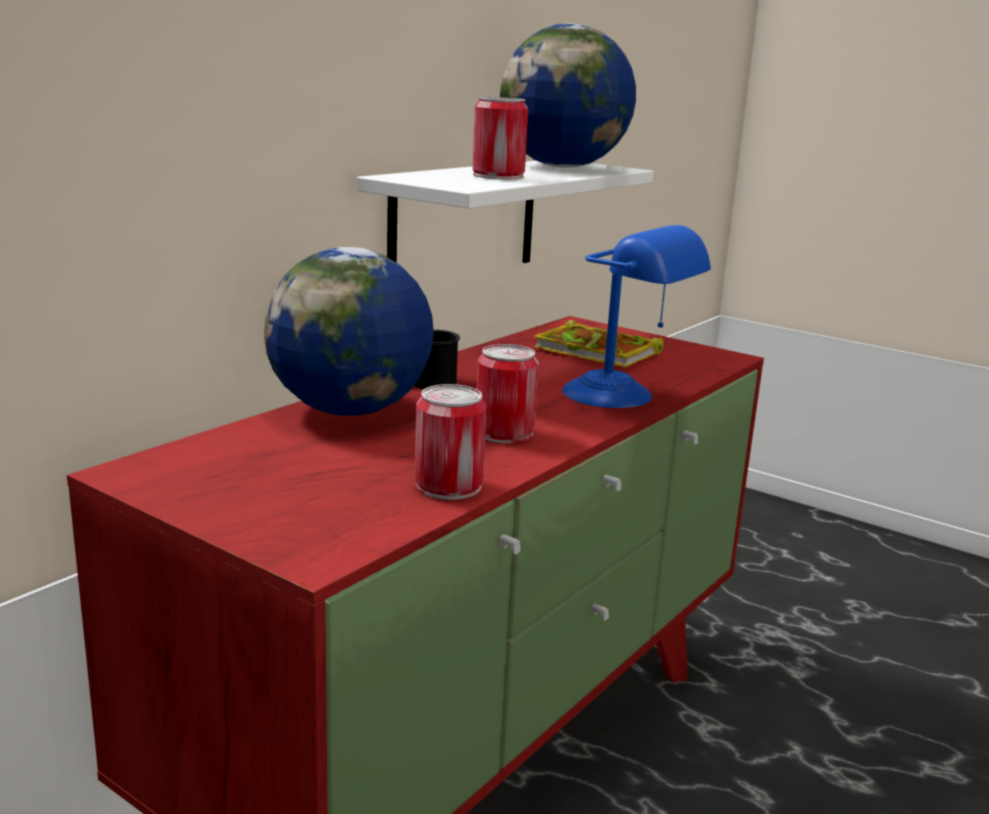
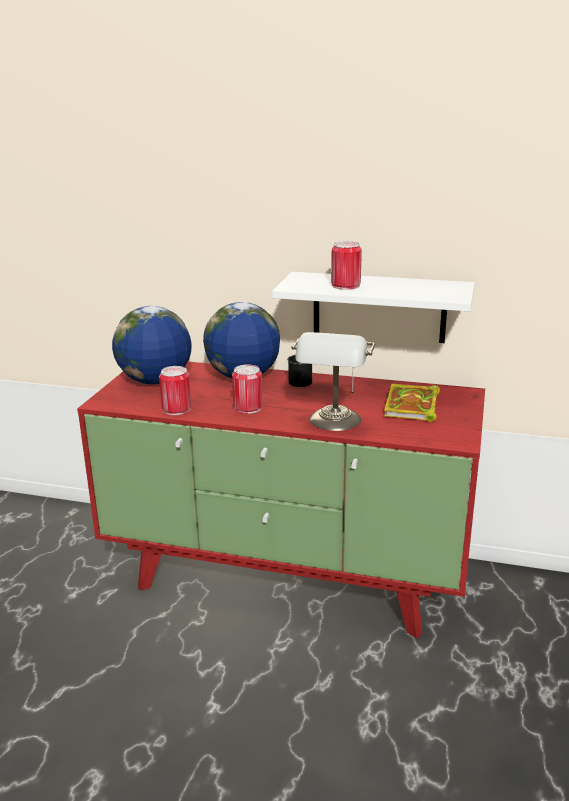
camera: 70 degrees right, 5 degrees up
(562, 167) = (423, 288): globe -> globe (155, 381)
(625, 397) = (334, 424): blue table lamp -> white table lamp

